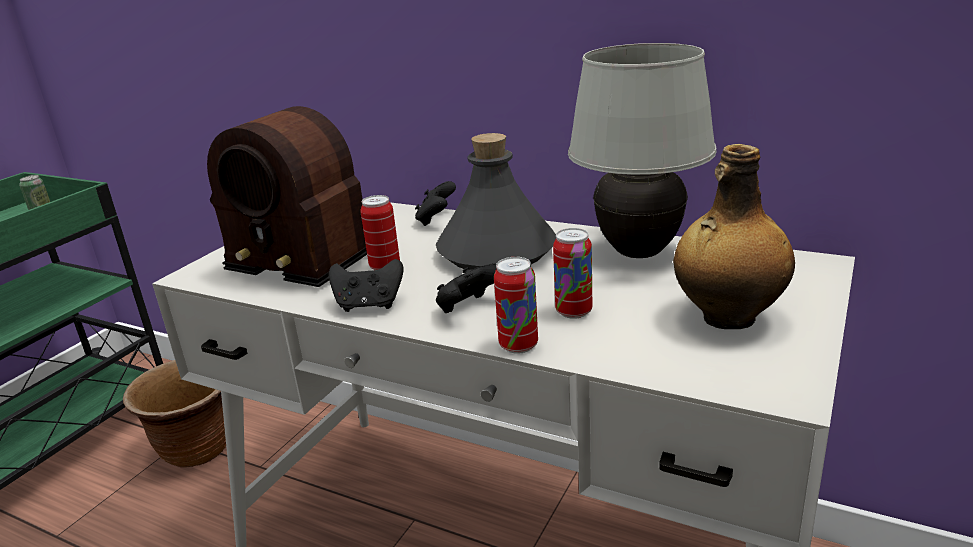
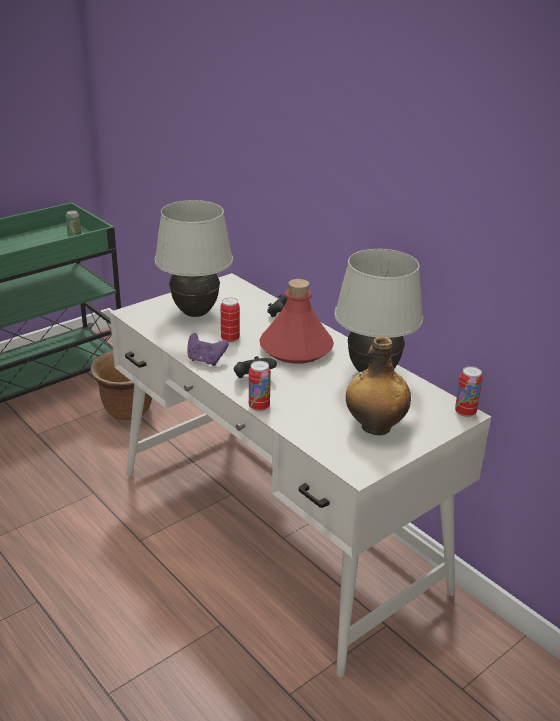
camera: 20 degrees right, 5 degrees up
(303, 249) = (196, 313): radio -> white table lamp
(369, 305) = (206, 360): black game controller -> purple game controller
(498, 252) = (296, 348): grey bottle -> red bottle
(573, 311) = (302, 398): can -> can (465, 412)

